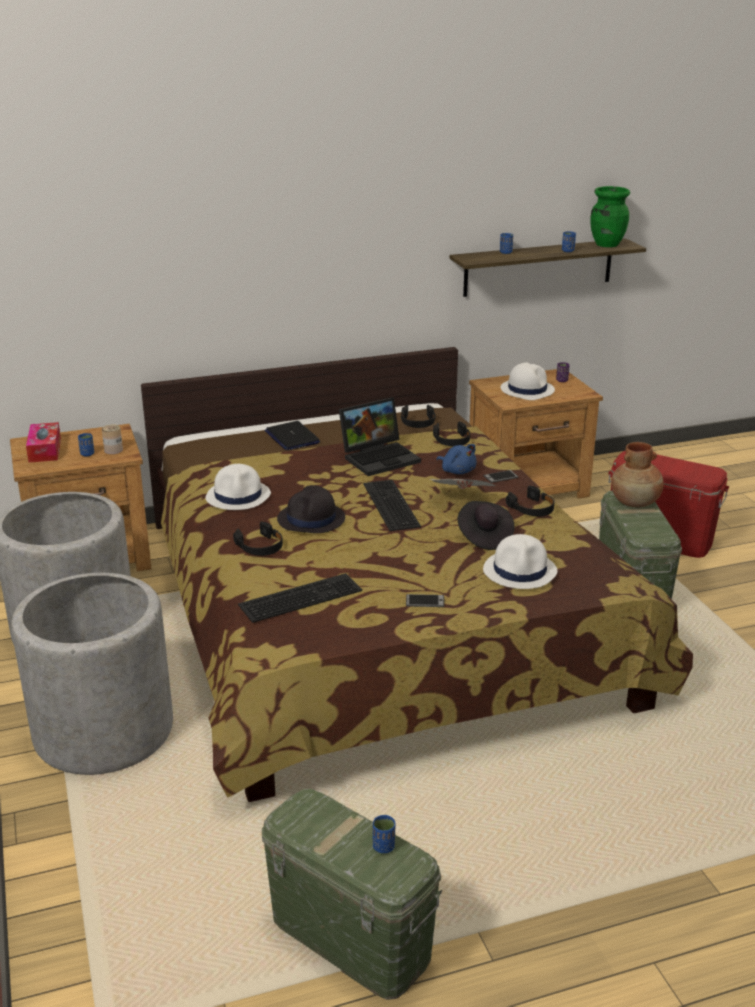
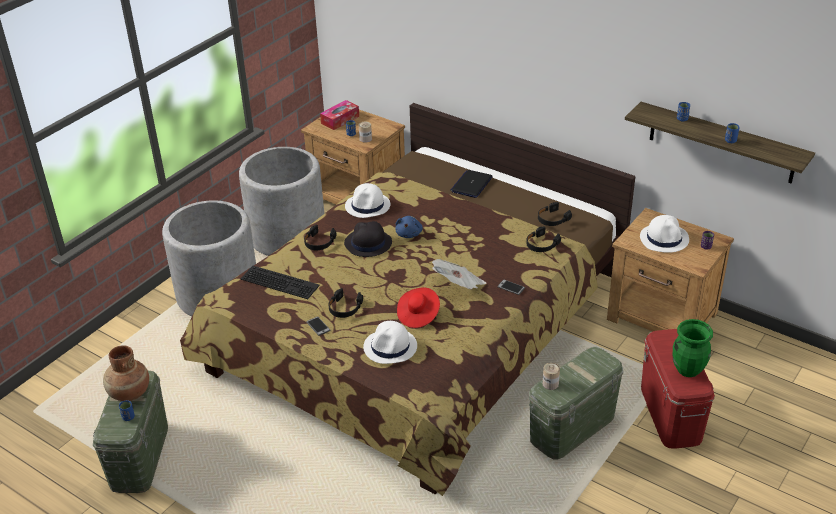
camera: 55 degrees right, 10 degrees up
(380, 457) = (478, 229): laptop -> none
(388, 504) = (418, 261): keyboard -> none
(457, 471) = (497, 266): blue plush toy -> blue plush toy (409, 234)
(484, 537) = (418, 315): black hat -> red hat
(532, 508) = (480, 319): black headphones -> black headphones (344, 308)
(606, 244) = (780, 150): green vase -> green vase (688, 369)
(635, 502) = (593, 366): brown vase -> brown vase (129, 393)
(639, 531) = (550, 384): none -> can

